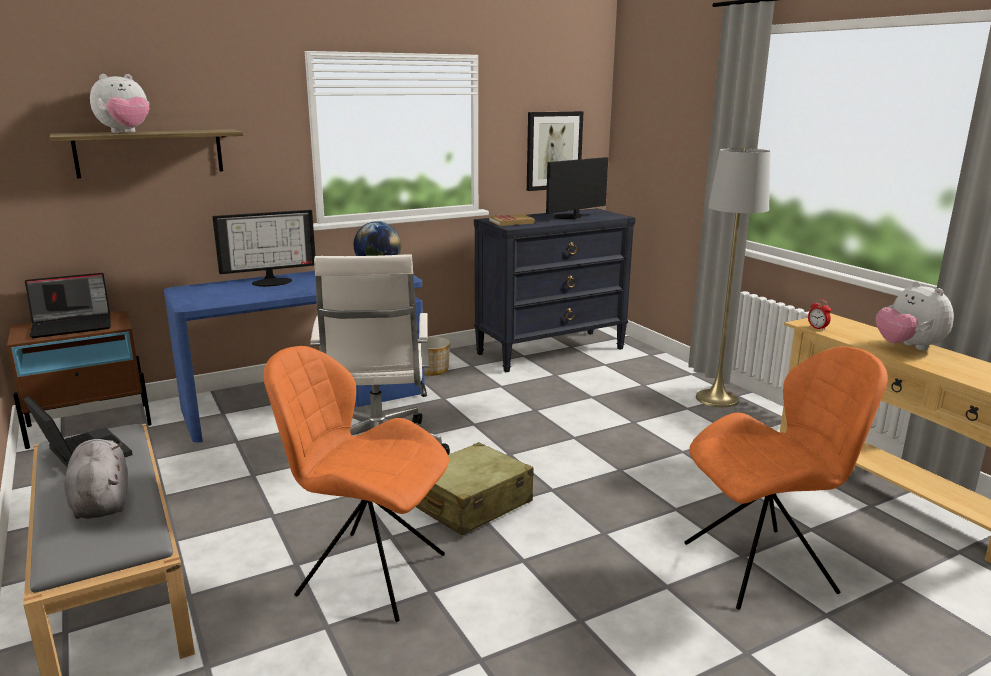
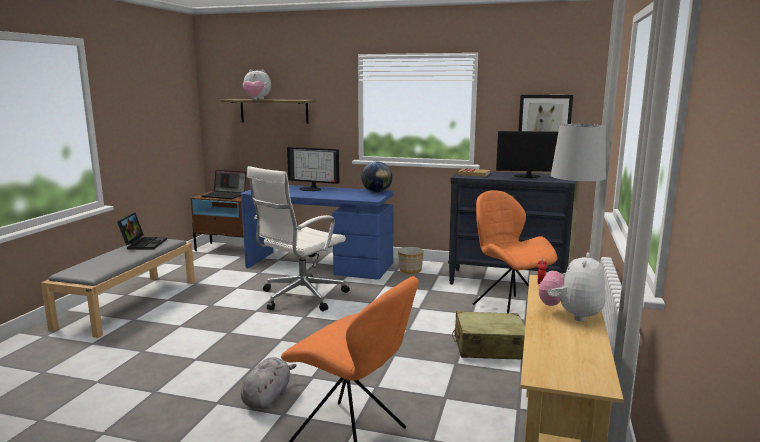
camera: 45 degrees right, 5 degrees down
(101, 501) = (111, 260): grey plush toy -> grey plush toy (267, 397)
(367, 573) = (192, 341): orange chair -> orange chair (509, 308)
(470, 504) = (286, 335): beige suitcase -> beige suitcase (489, 347)

